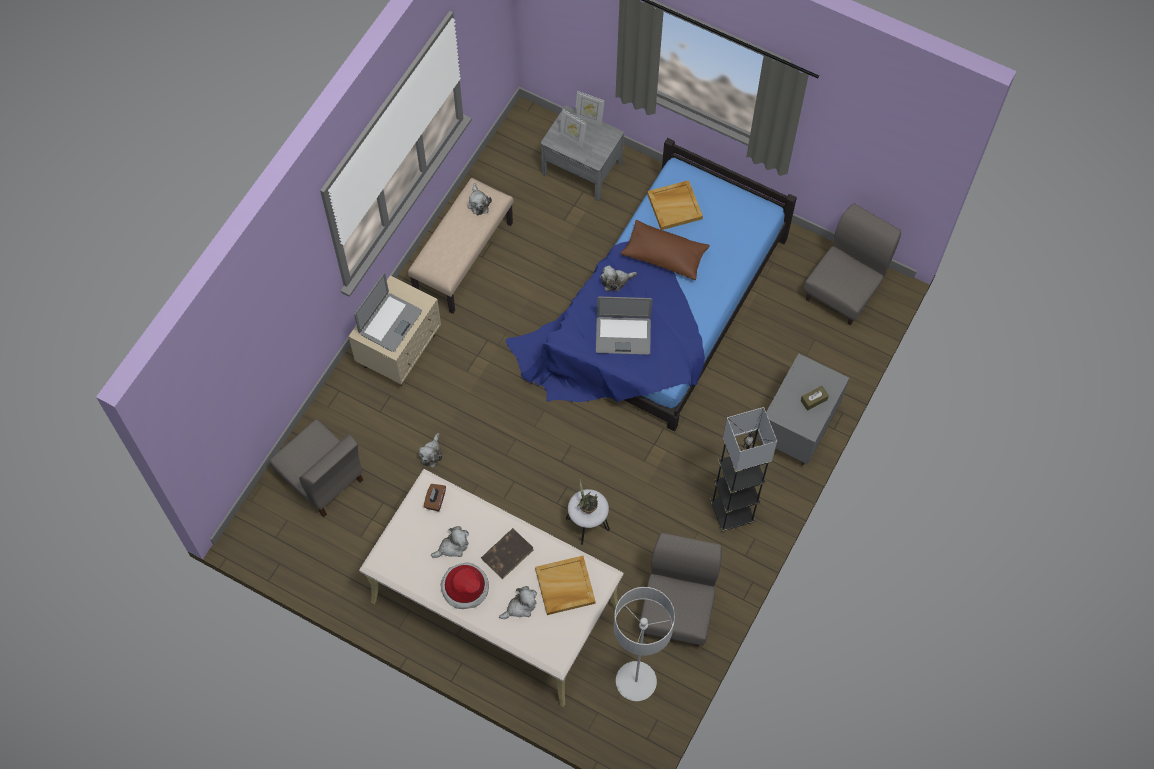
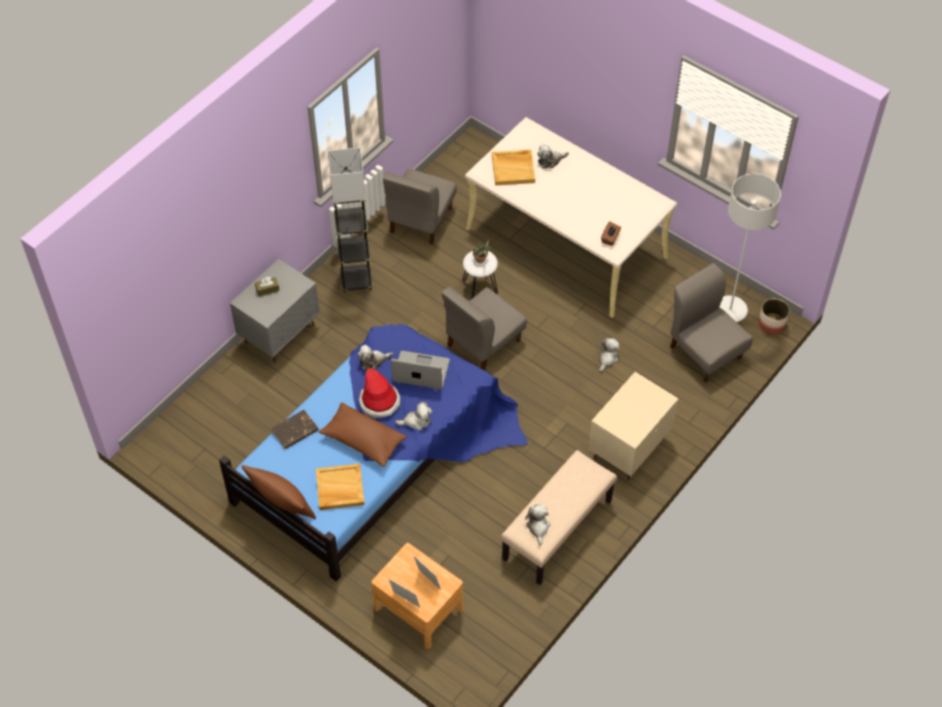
camera: 170 degrees left, 10 degrees down
(247, 526) = (771, 324): none -> planter
(390, 322) = (638, 405): laptop -> none
(452, 546) = (599, 205): plush toy -> plush toy (373, 361)
(465, 587) = (592, 178): hat -> hat (379, 402)
(507, 554) = (555, 195): brown book -> brown book (294, 431)
(582, 168) = (418, 609): grey nightstand -> brown nightstand
(636, 681) = (464, 181): grey floor lamp -> grey floor lamp (730, 310)
(727, 187) = (281, 501): none -> brown pillow
(843, 291) = (192, 445): grey chair -> grey chair (483, 343)

